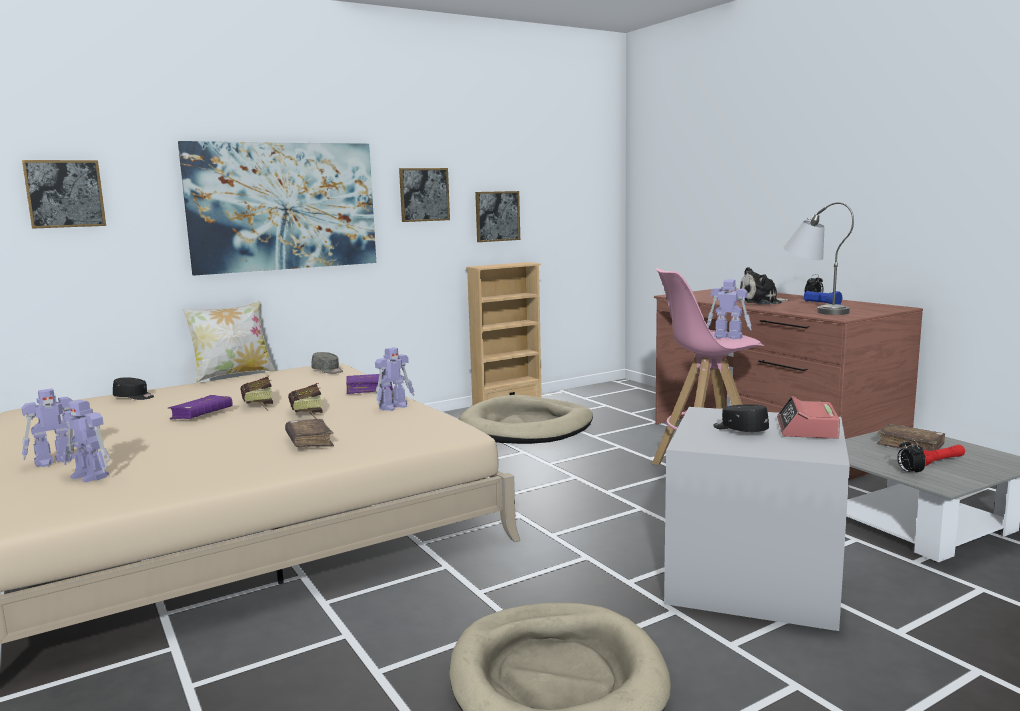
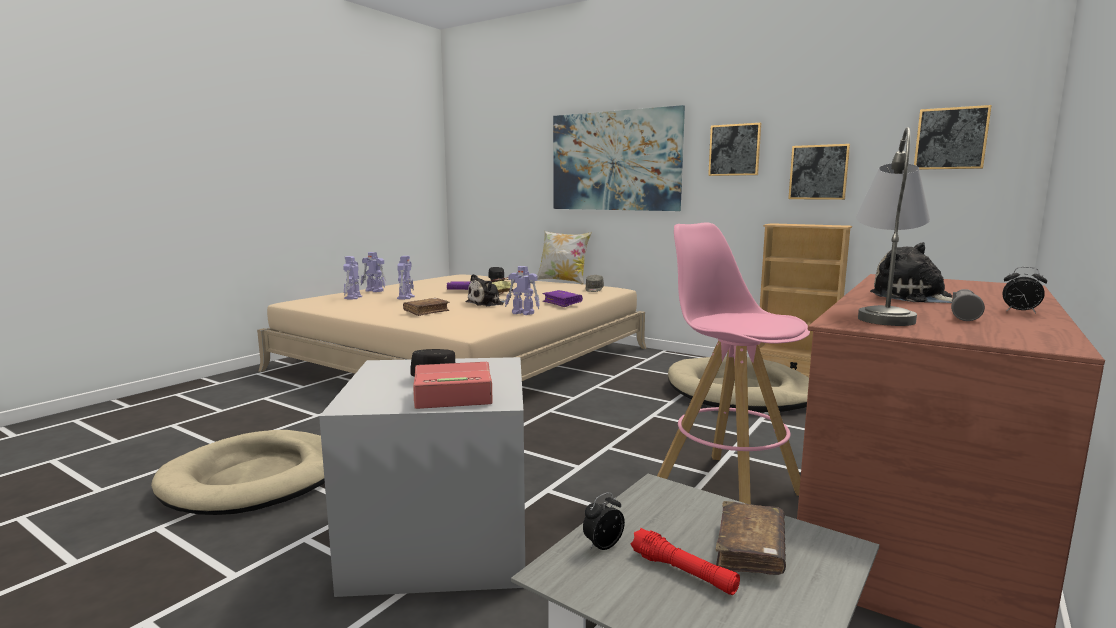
camera: 65 degrees right, 0 degrees up
(65, 194) = (500, 153): picture -> picture (951, 138)
(307, 414) = (487, 303): book -> plush toy
(727, 337) = (748, 321): toy robot -> toy robot (406, 297)
(821, 304) = (964, 315): blue flashlight -> grey flashlight

